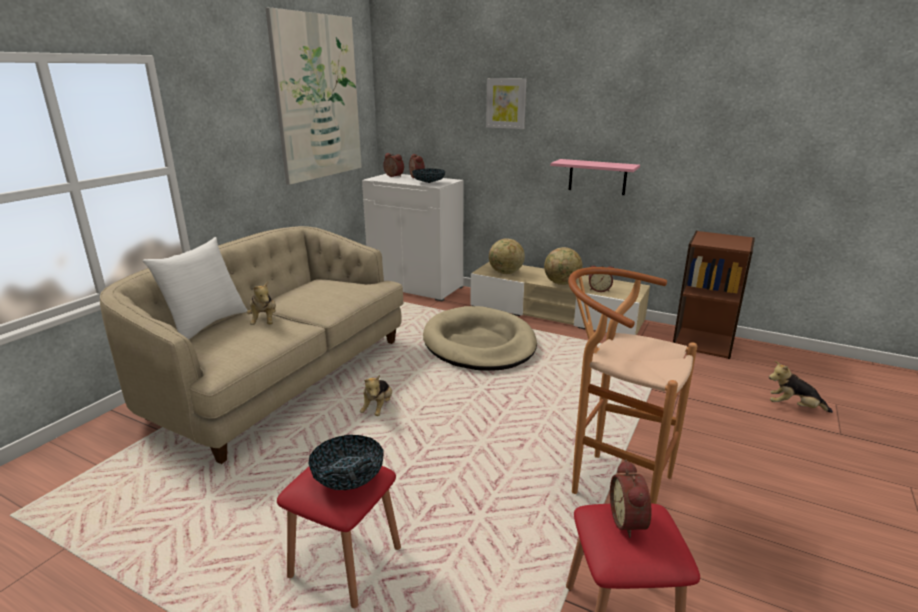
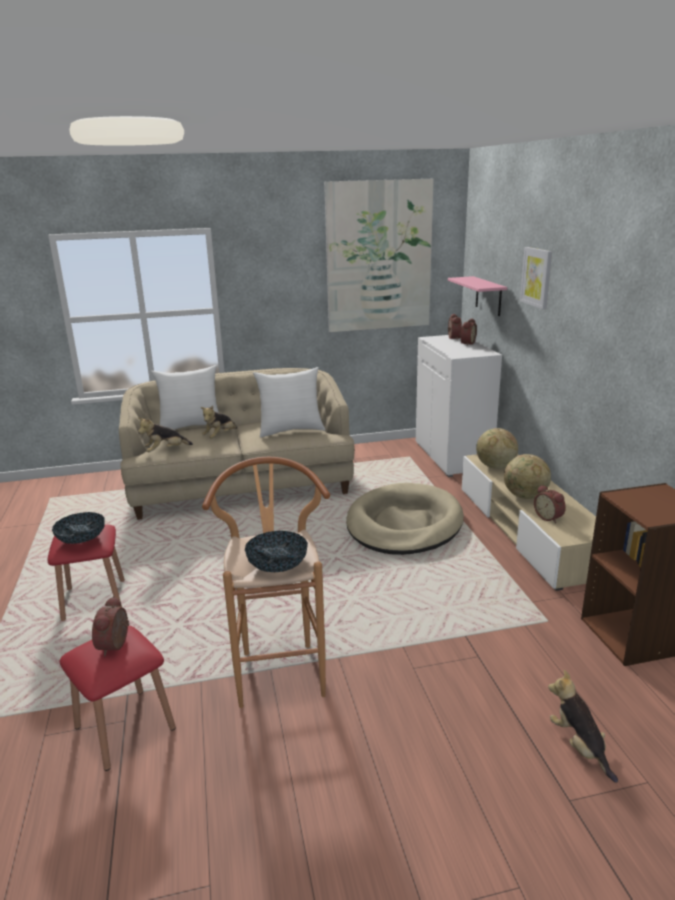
camera: 50 degrees right, 0 degrees up
(335, 291) = (291, 430): none -> white pillow
(378, 408) = (253, 532): plush toy -> plush toy (165, 451)
(429, 183) = (459, 351): bowl -> bowl (277, 565)
(597, 177) = (593, 382): pink shelf -> pink shelf (488, 296)
(630, 521) = (116, 645): alarm clock -> alarm clock turned 45 degrees counterclockwise

